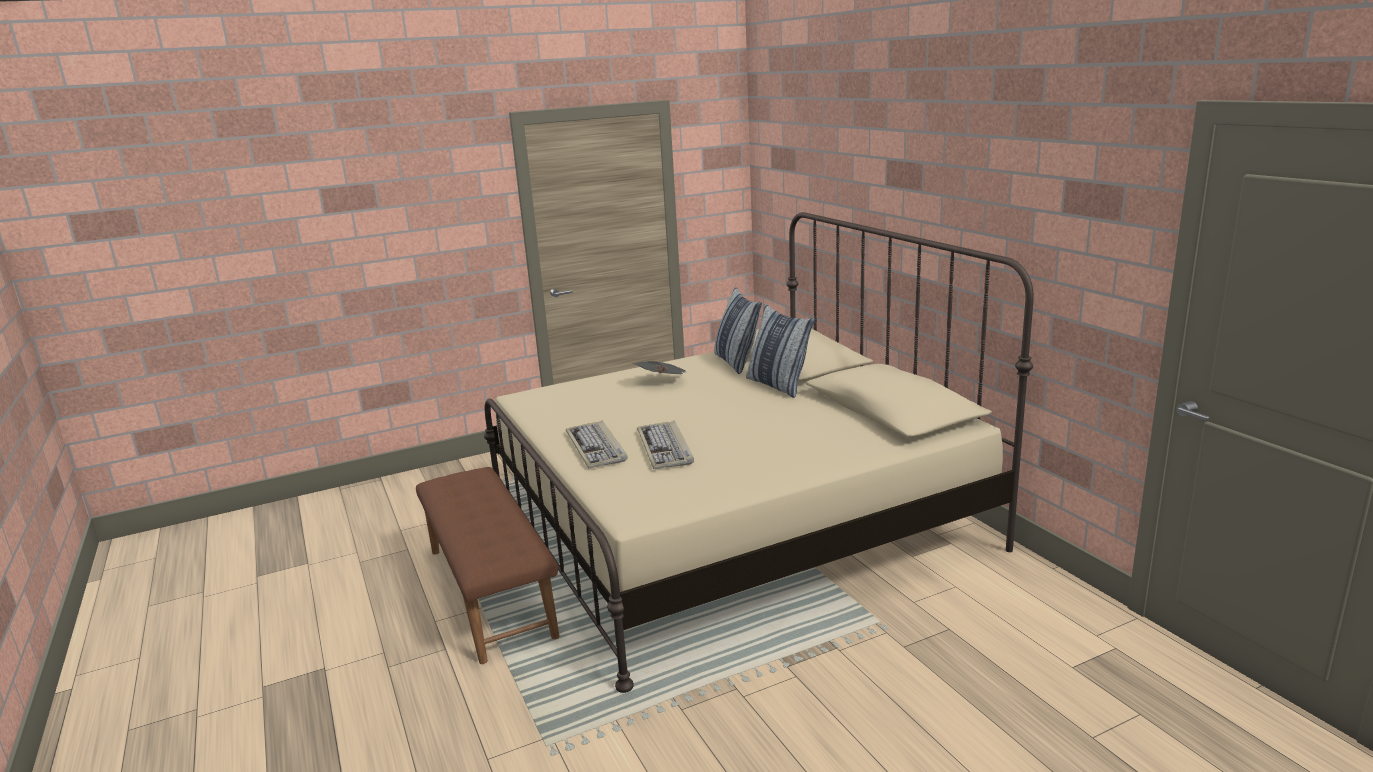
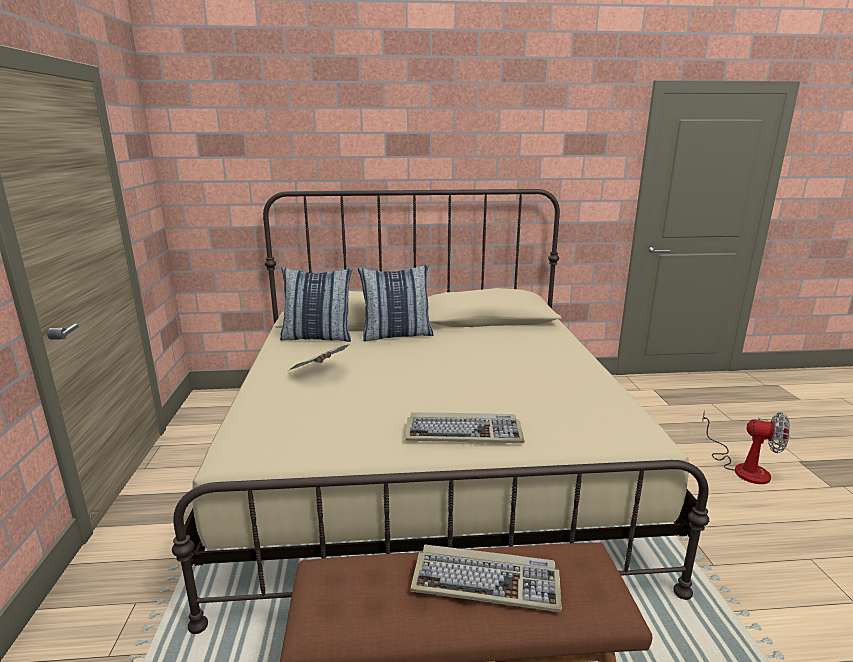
camera: 70 degrees left, 0 degrees up
(665, 448) = (495, 399): keyboard -> keyboard (487, 581)
(927, 741) = (742, 467): none -> fan

